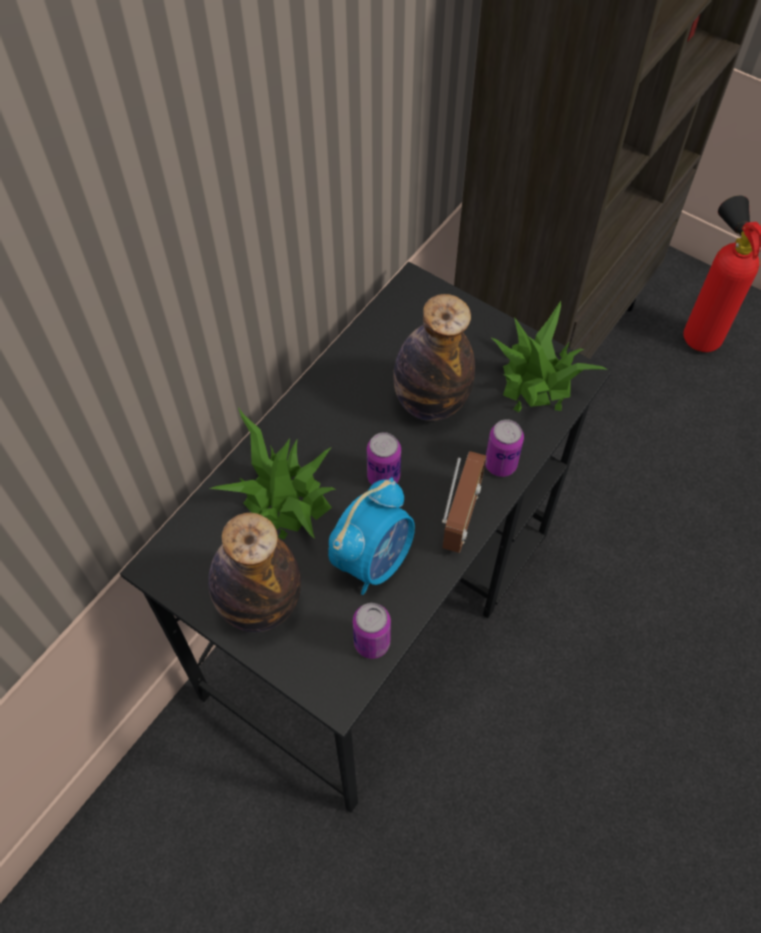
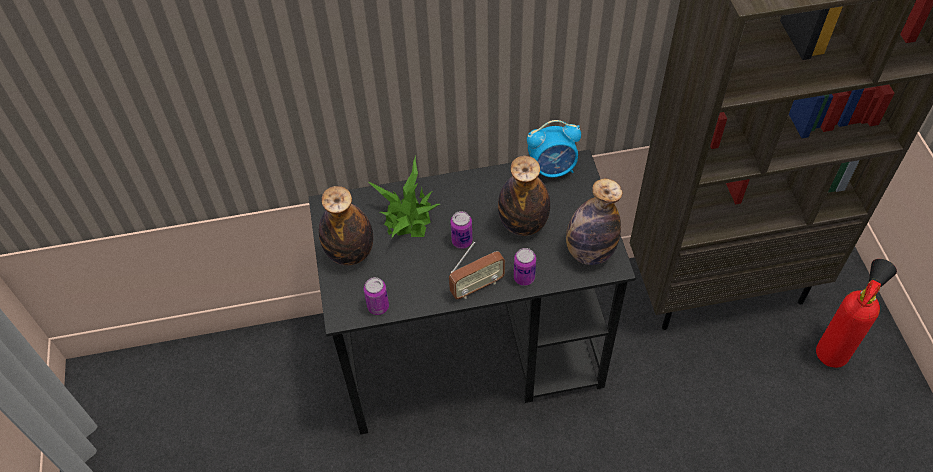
camera: 45 degrees right, 5 degrees down
(373, 559) = (417, 273): alarm clock -> alarm clock (552, 169)
(536, 379) = (589, 252): potted plant -> bottle

